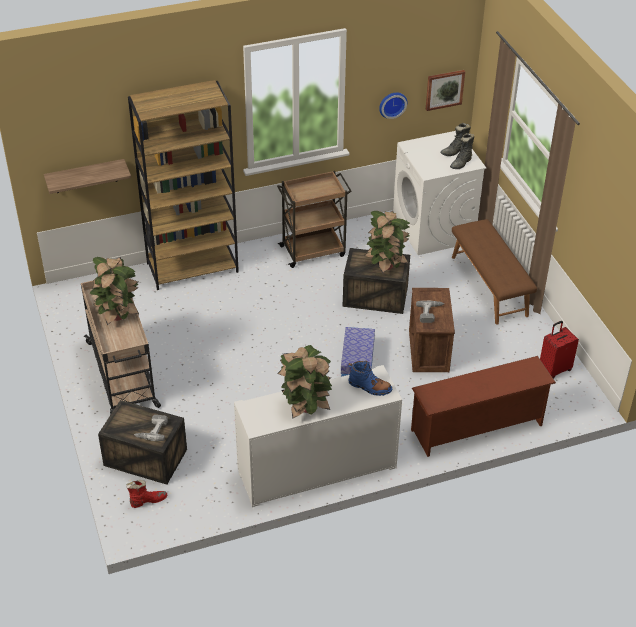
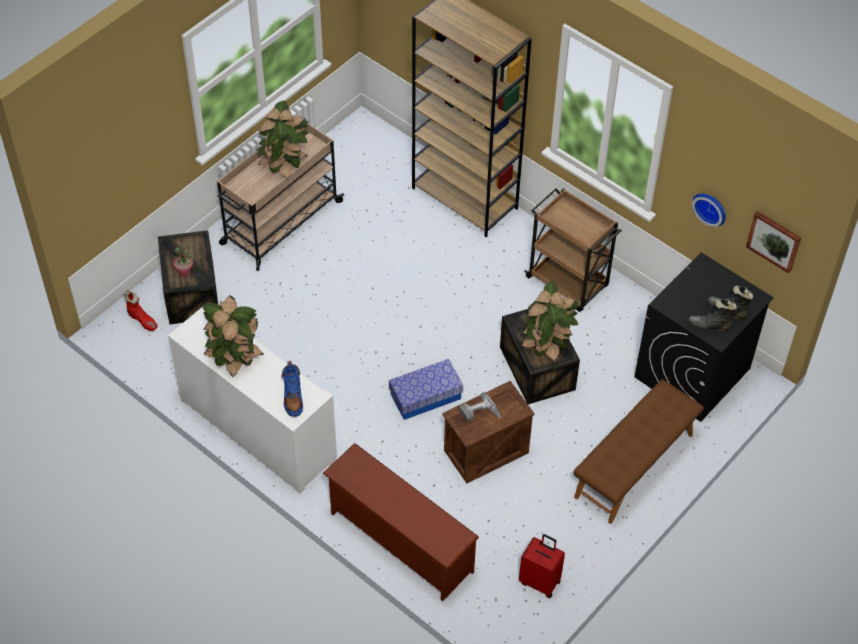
camera: 60 degrees right, 10 degrees up
(85, 176) = (404, 34): shelf -> none
(152, 430) = (184, 272): power drill -> potted plant
(434, 229) = (692, 373): white washing machine -> black washing machine

